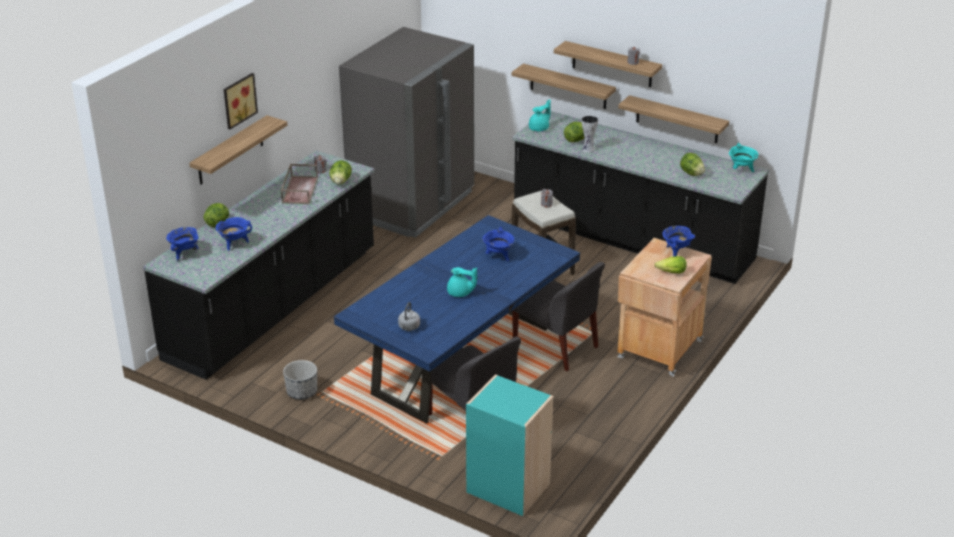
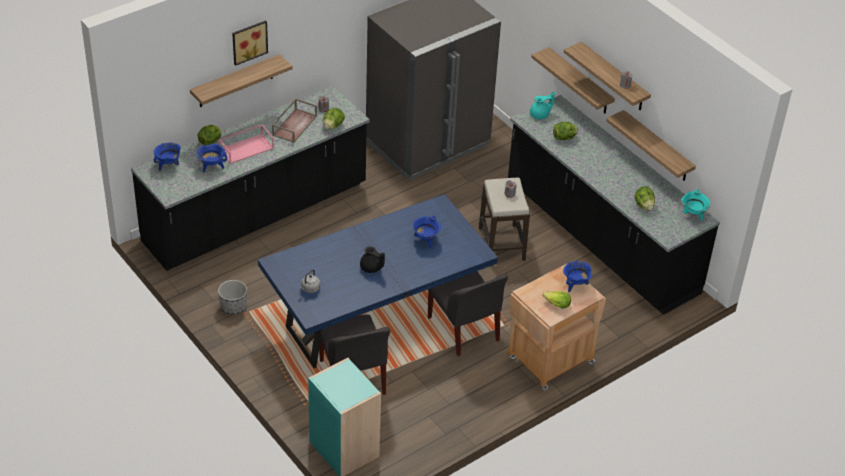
camera: 20 degrees right, 10 degrees up
(262, 220) = (246, 148): none -> pink tray
(460, 293) = (371, 268): turquoise teapot -> black teapot
(588, 149) = (568, 152): vase -> none

